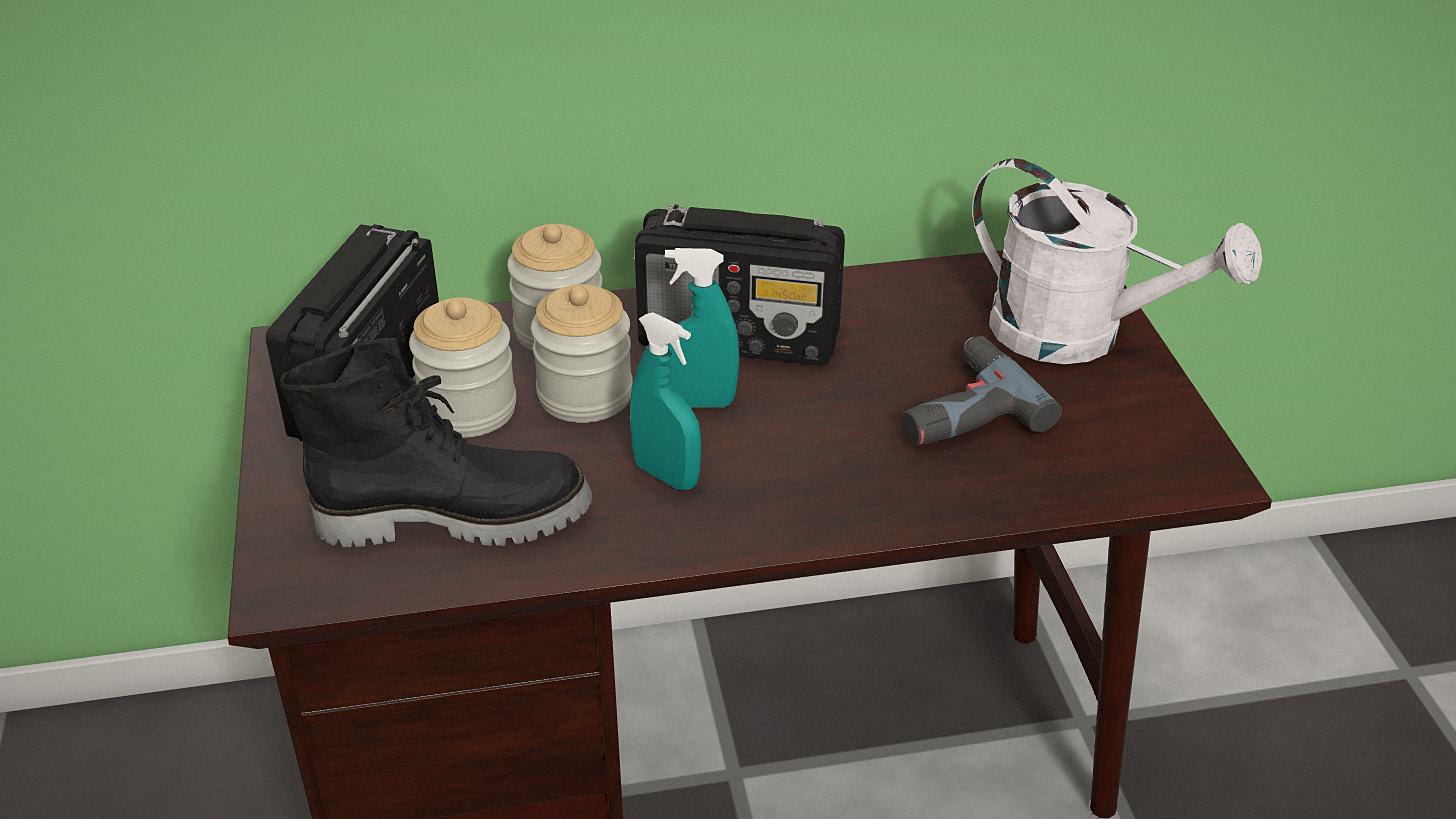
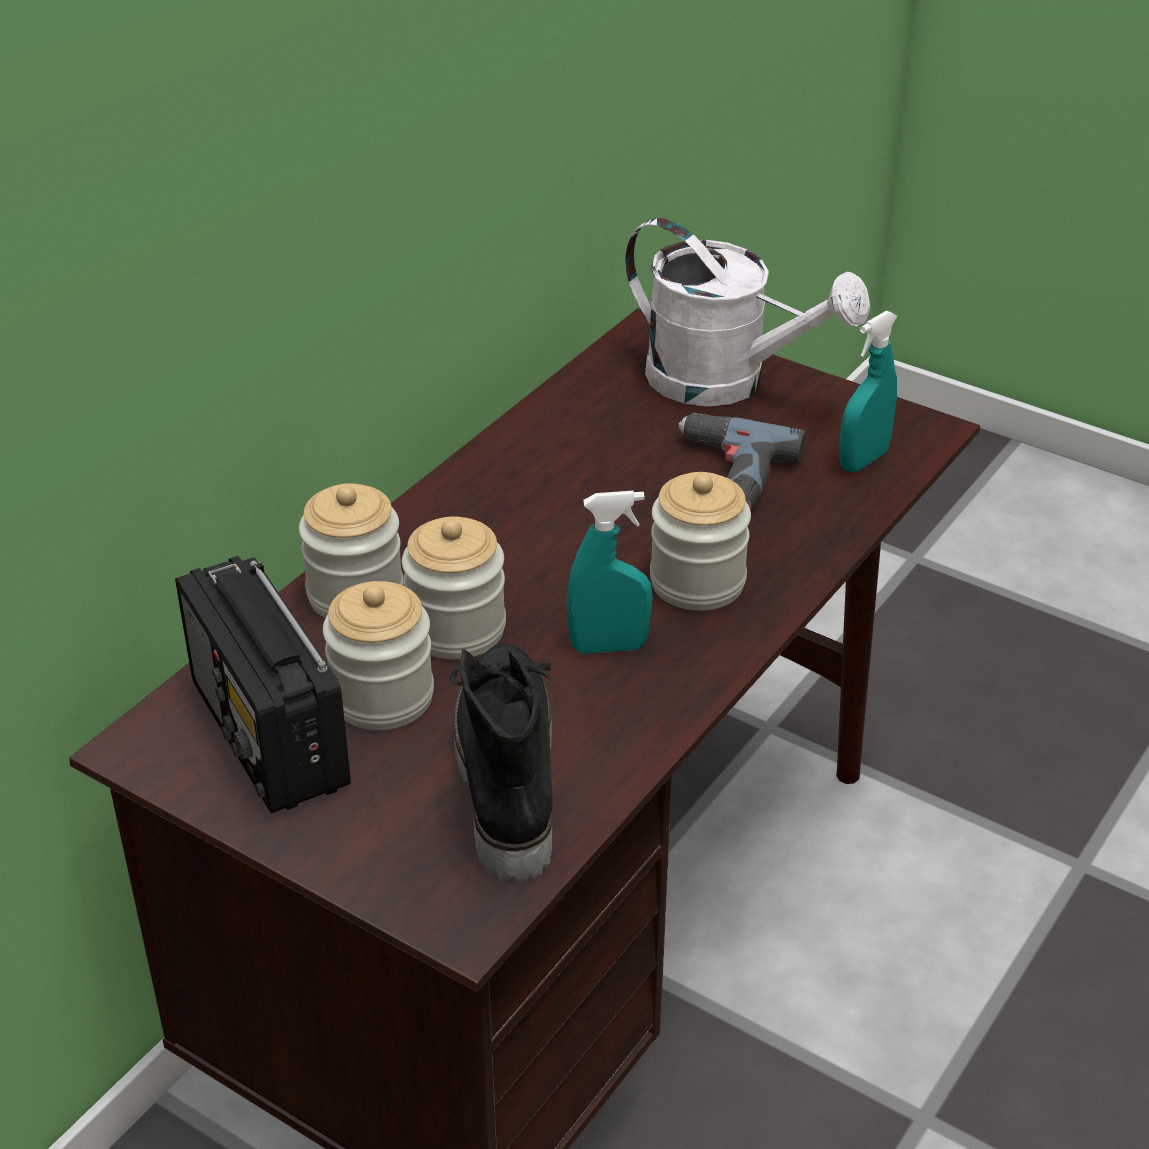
camera: 45 degrees left, 0 degrees up
(454, 516) = (504, 778): black boot -> black boot turned 45 degrees counterclockwise
(698, 403) = (548, 582): turquoise spray bottle -> turquoise spray bottle (863, 460)
(741, 338) = (504, 517): radio -> none
(806, 472) = (697, 582): none -> jar
(1079, 336) = (726, 382): white watering can -> white watering can turned 45 degrees clockwise

